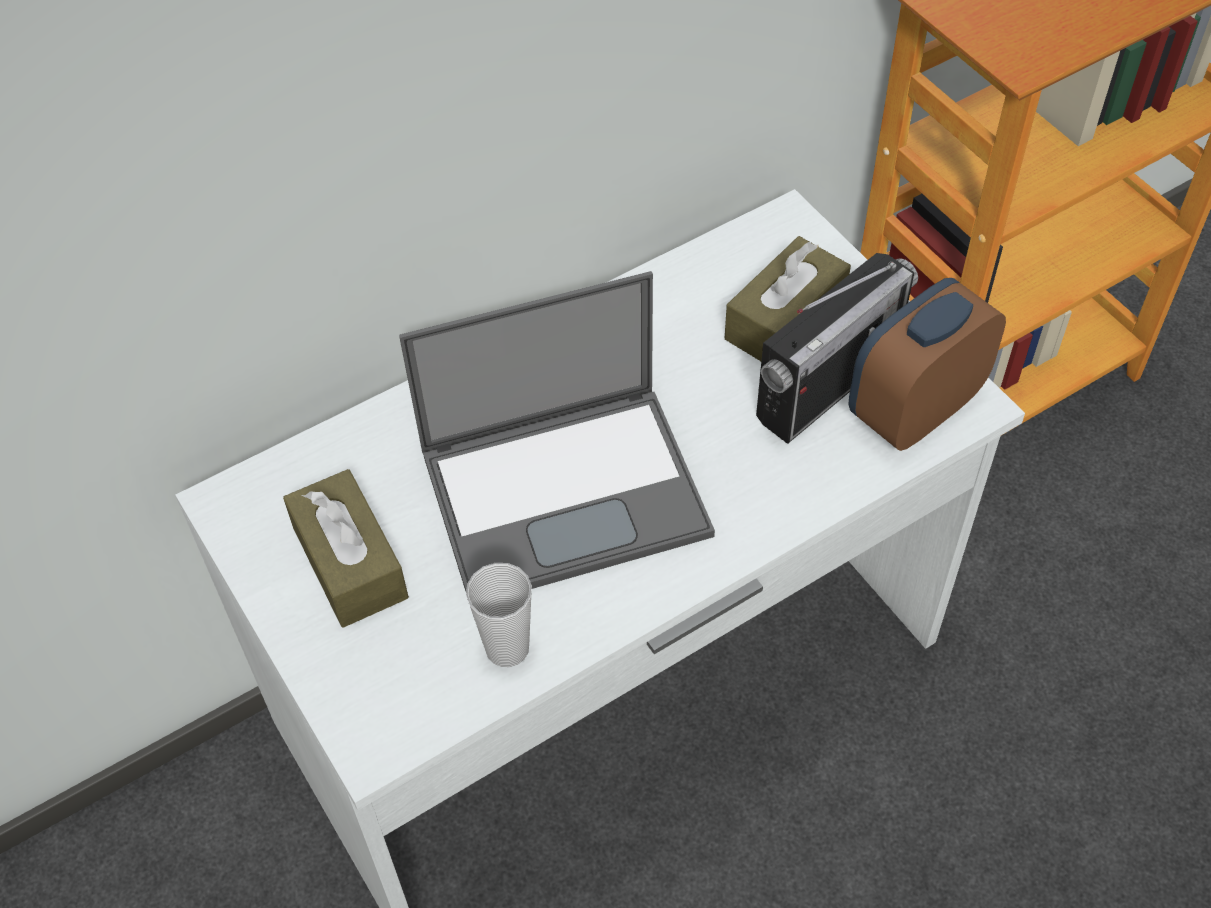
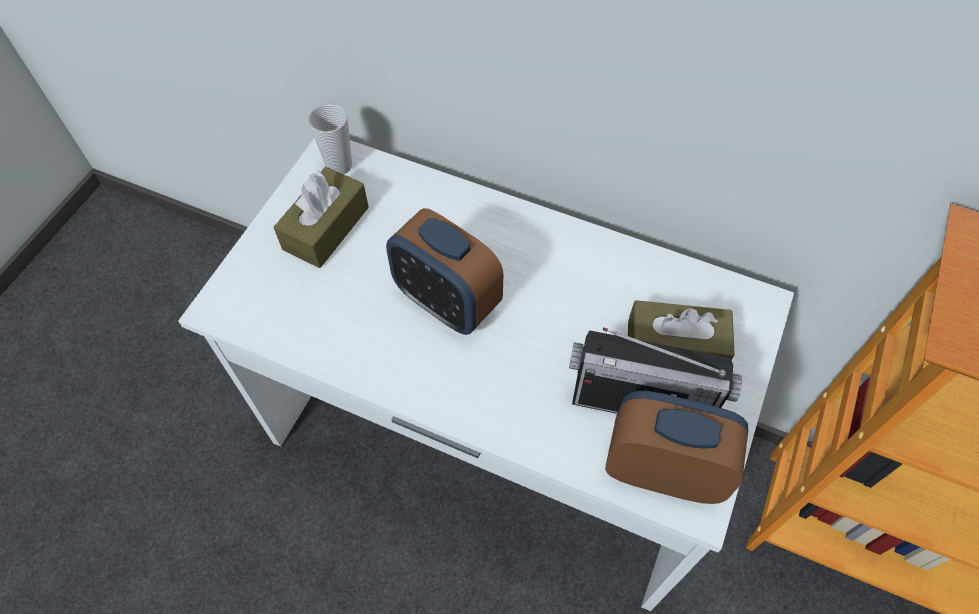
camera: 55 degrees right, 5 degrees up
(507, 648) = (316, 335): cup -> cup (339, 166)
(567, 490) = (447, 302): laptop -> alarm clock

